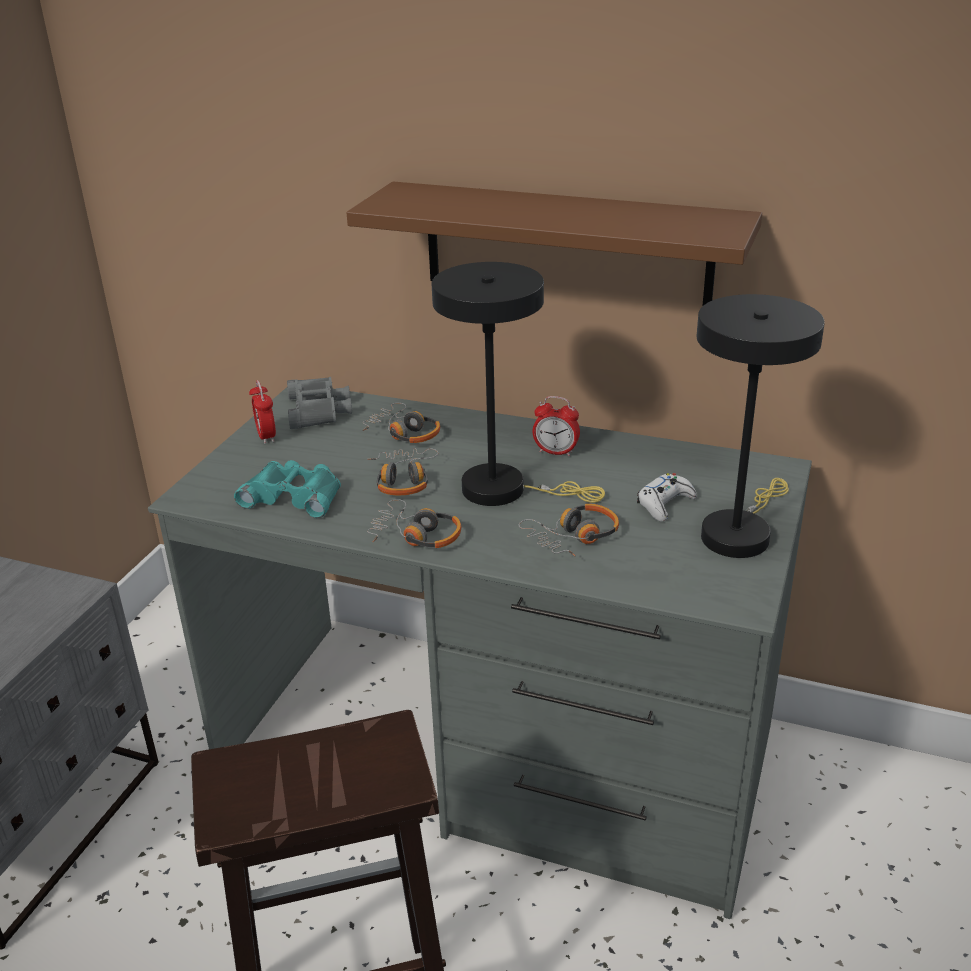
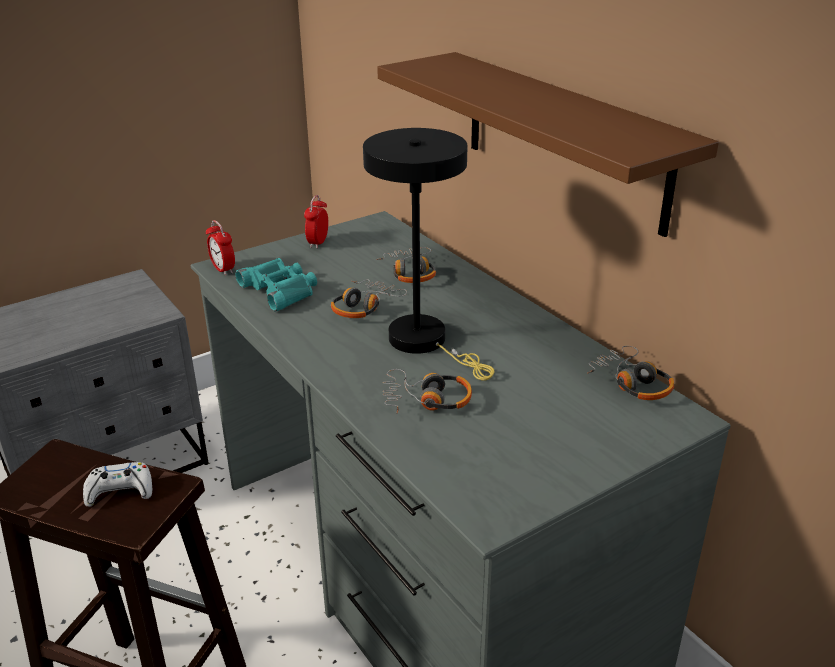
camera: 35 degrees right, 0 degrees up
(319, 410) = (375, 236): grey binoculars -> none
(415, 535) = (318, 350): headphones -> headphones (631, 382)
(556, 452) = (504, 328): alarm clock -> alarm clock (223, 269)
(665, 504) = (537, 405): white game controller -> white game controller (120, 491)
(739, 532) = (570, 456): black table lamp -> none

